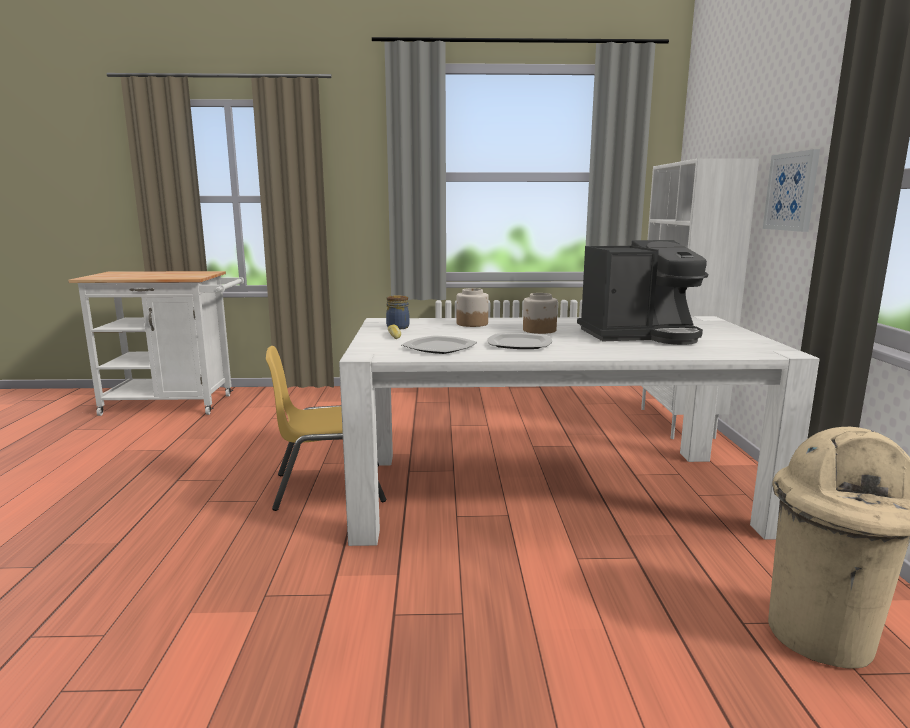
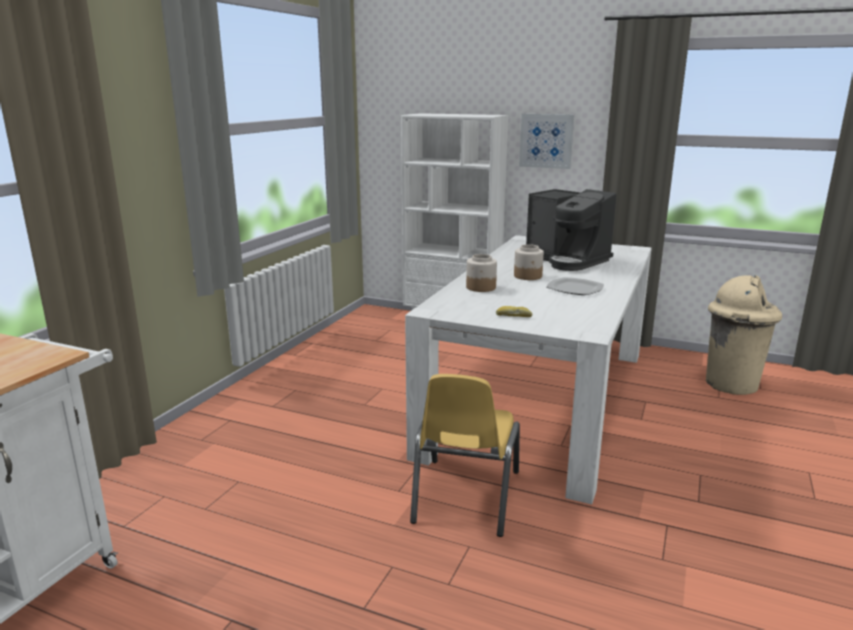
camera: 65 degrees left, 5 degrees up
(398, 327) = (472, 310): jar -> none
(440, 347) = (573, 309): plate -> none
(640, 335) = (567, 260): coffee machine -> coffee machine turned 120 degrees clockwise

